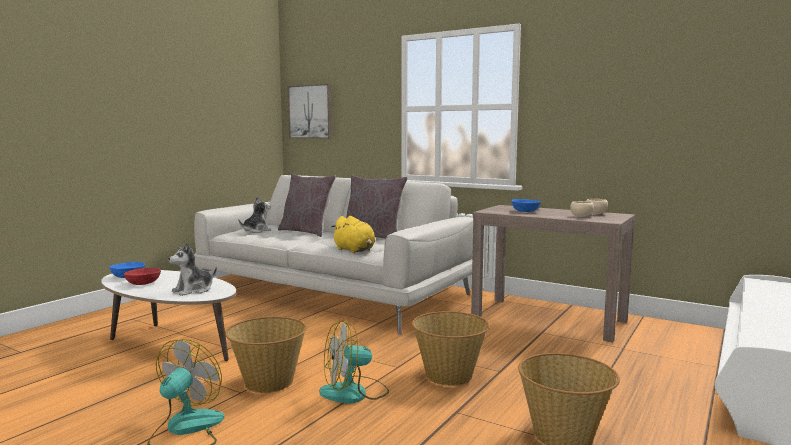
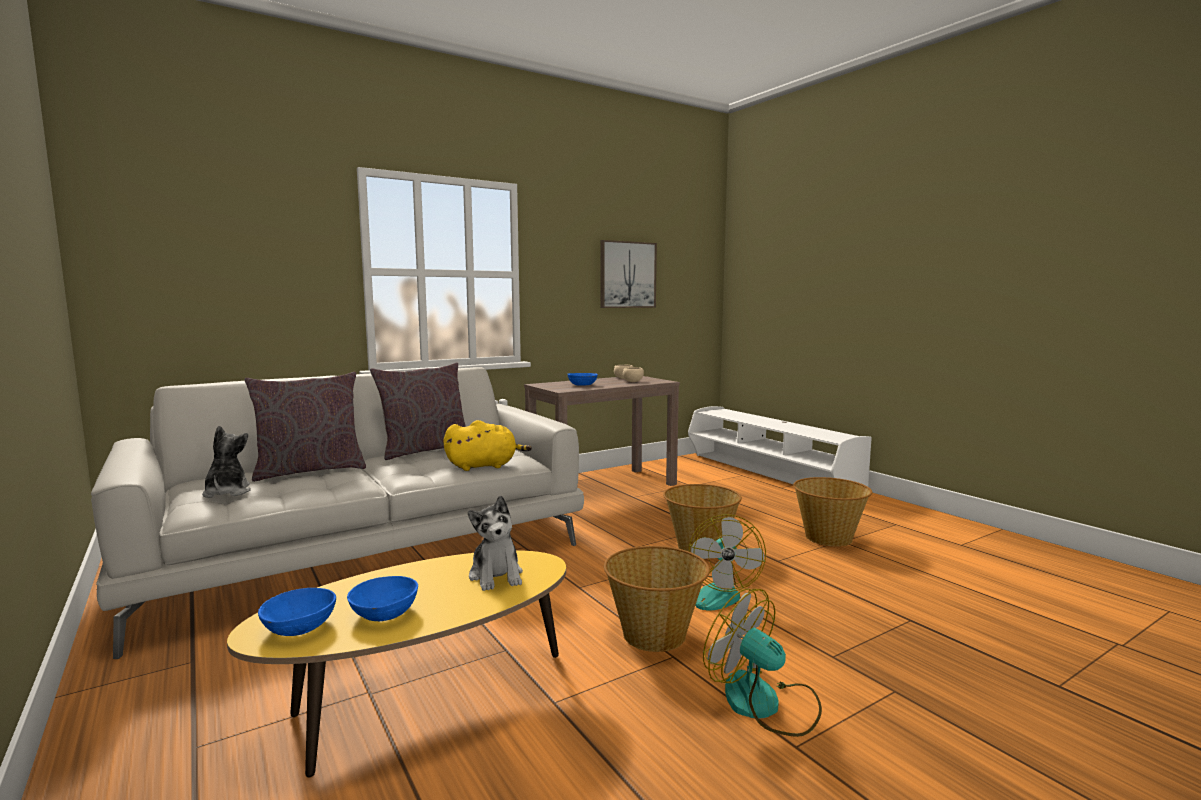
camera: 65 degrees left, 0 degrees up
(143, 283) = (385, 613): red bowl -> blue bowl
(170, 343) = (422, 702): white coffee table -> yellow coffee table
(310, 111) = (158, 267): picture -> picture (627, 275)

